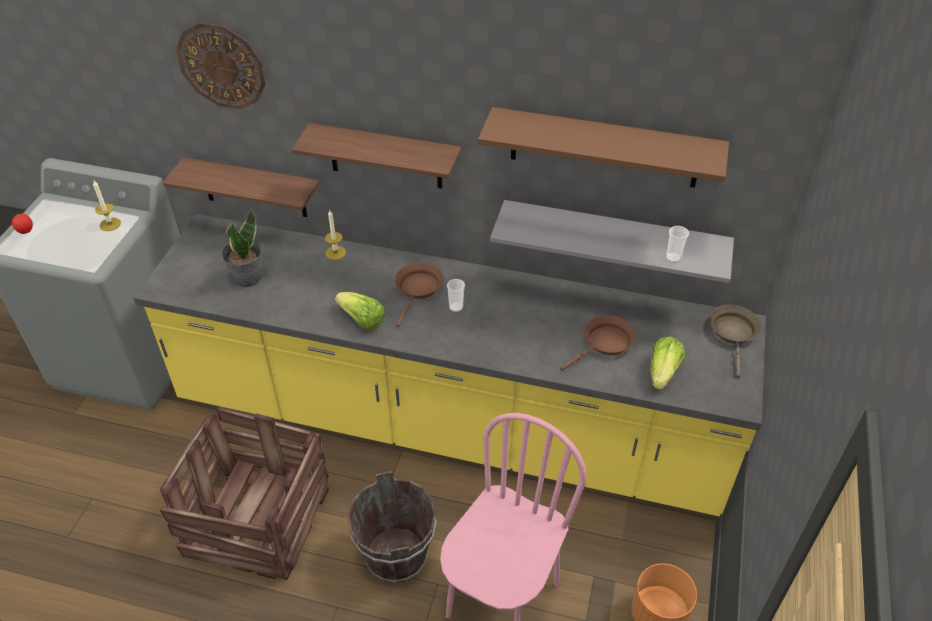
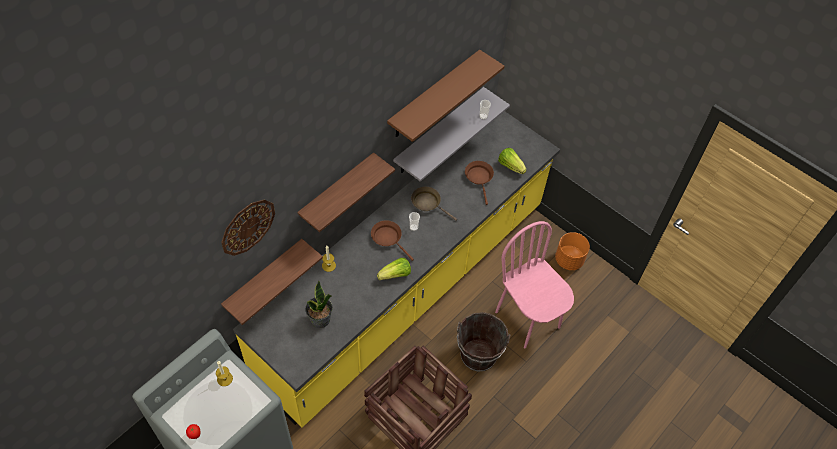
camera: 65 degrees left, 10 degrees up
(733, 334) = (503, 126): brown frying pan -> brown frying pan (428, 203)

